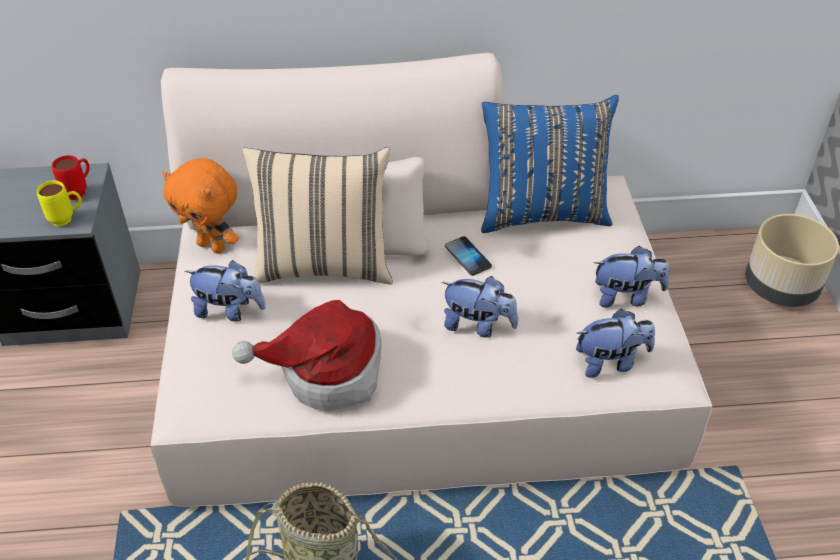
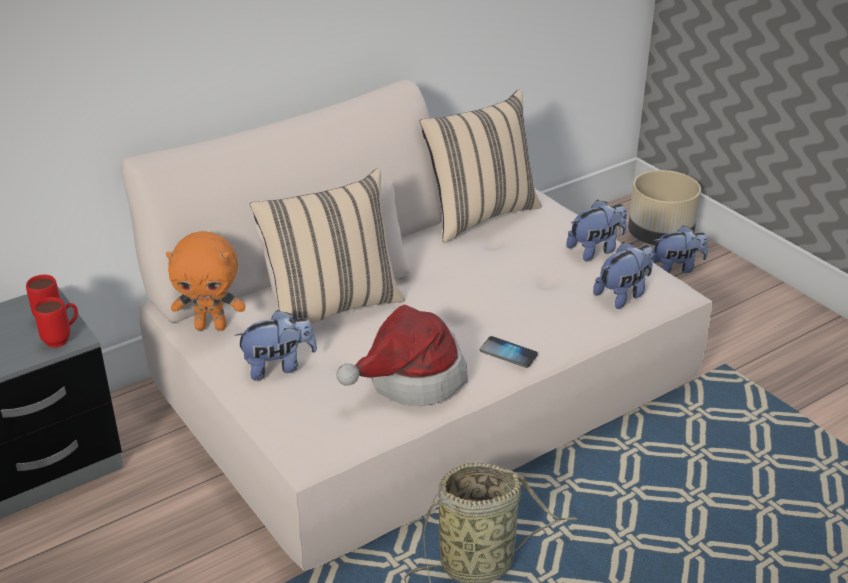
camera: 30 degrees left, 10 degrees down
(67, 219) = (62, 339): yellow mug -> red mug
(468, 257) = (449, 262): phone -> phone (508, 353)
(478, 325) = (502, 306): plush toy -> plush toy (677, 268)
(542, 213) = (479, 215): blue pillow -> beige pillow

